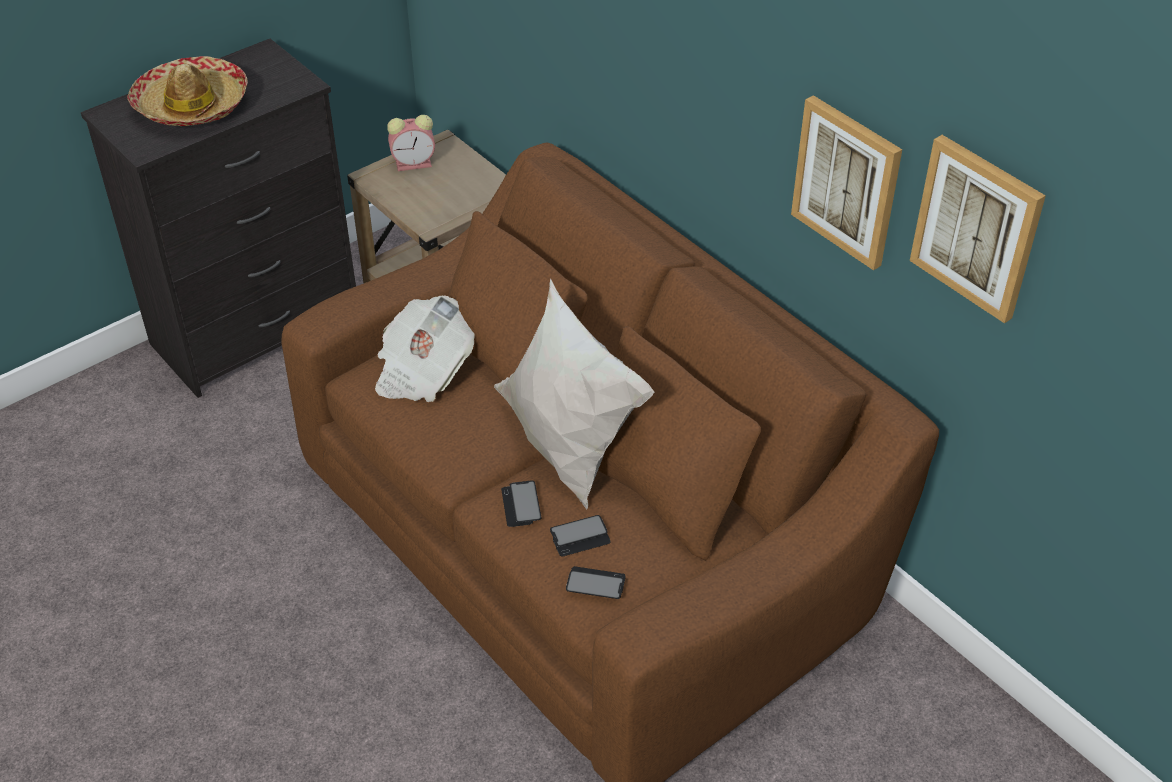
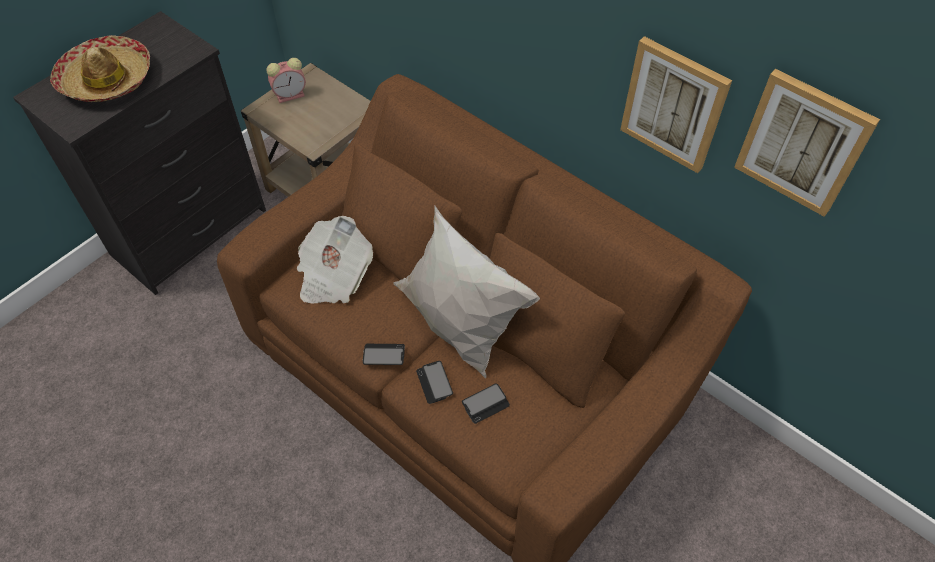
camera: 10 degrees left, 10 degrees up
(595, 584) = (506, 443): phone -> phone (384, 355)

